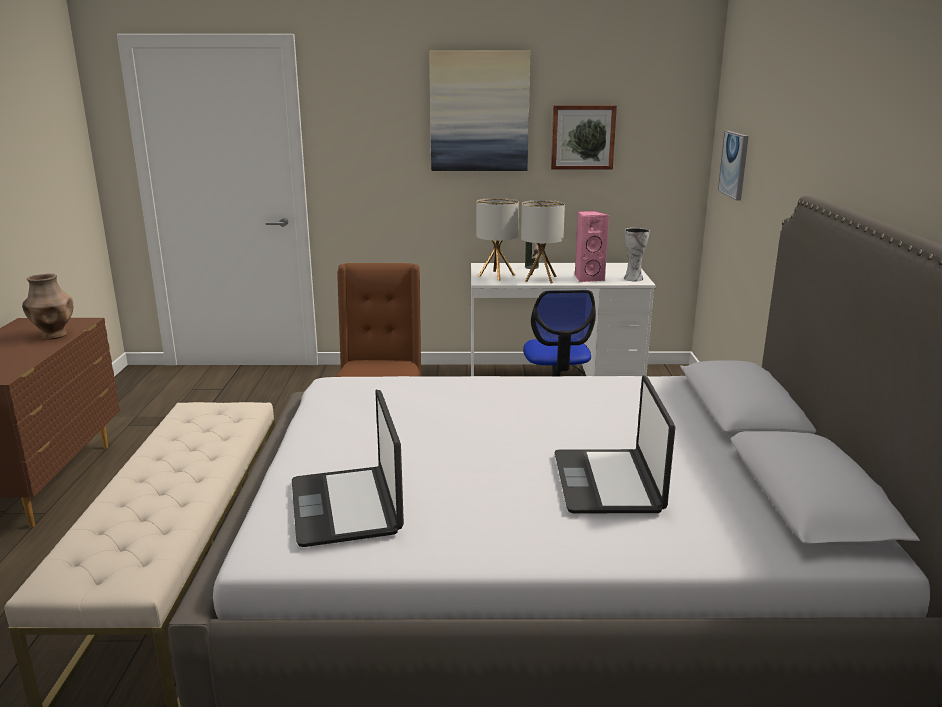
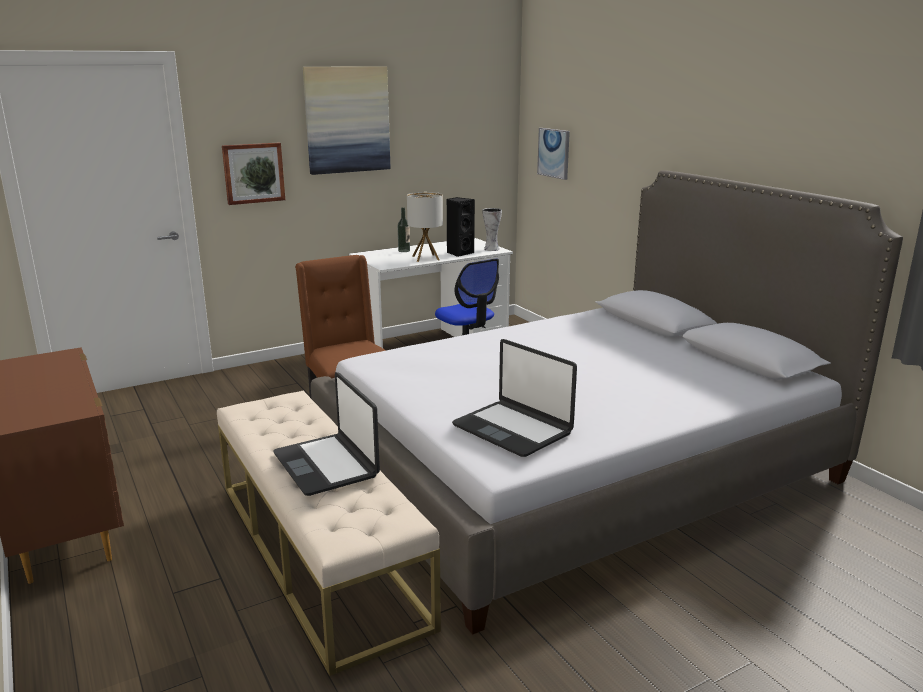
camera: 30 degrees left, 0 degrees up
(54, 336) = (60, 370): brown vase -> none
(496, 275) = (388, 260): table lamp -> none
(582, 137) = (429, 138): picture -> picture (253, 173)
(588, 278) = (459, 253): pink speaker -> black speaker
(608, 483) = (643, 377): laptop -> laptop (327, 465)

